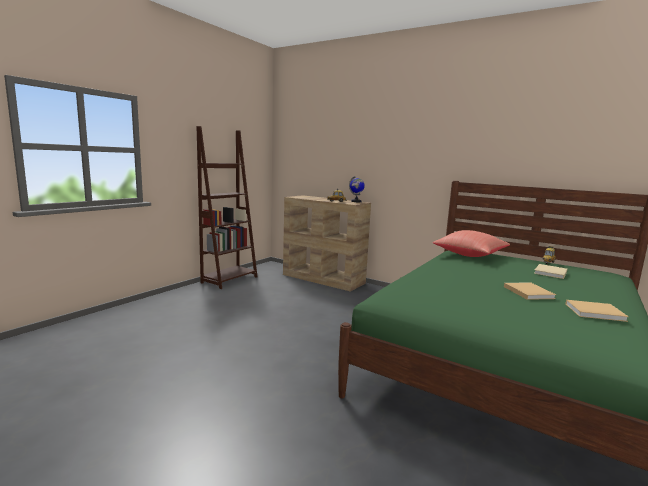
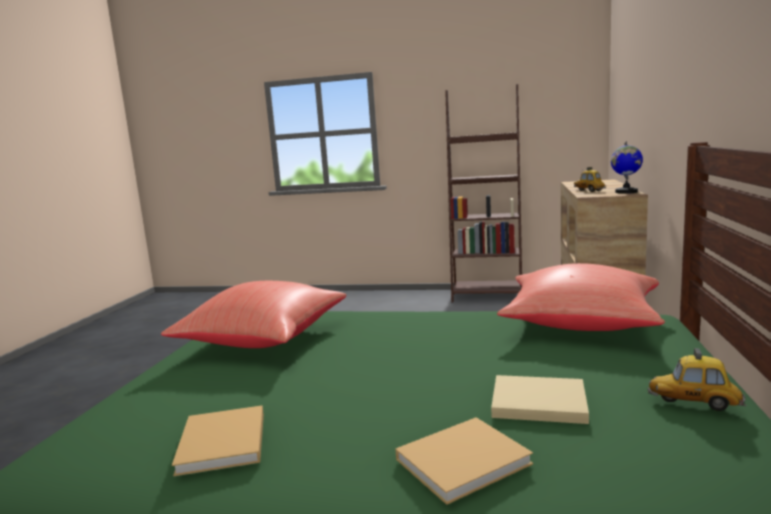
camera: 70 degrees right, 0 degrees up
(458, 294) = (265, 340): none -> red pillow
(527, 292) = (319, 381): beige book -> beige book (466, 460)

